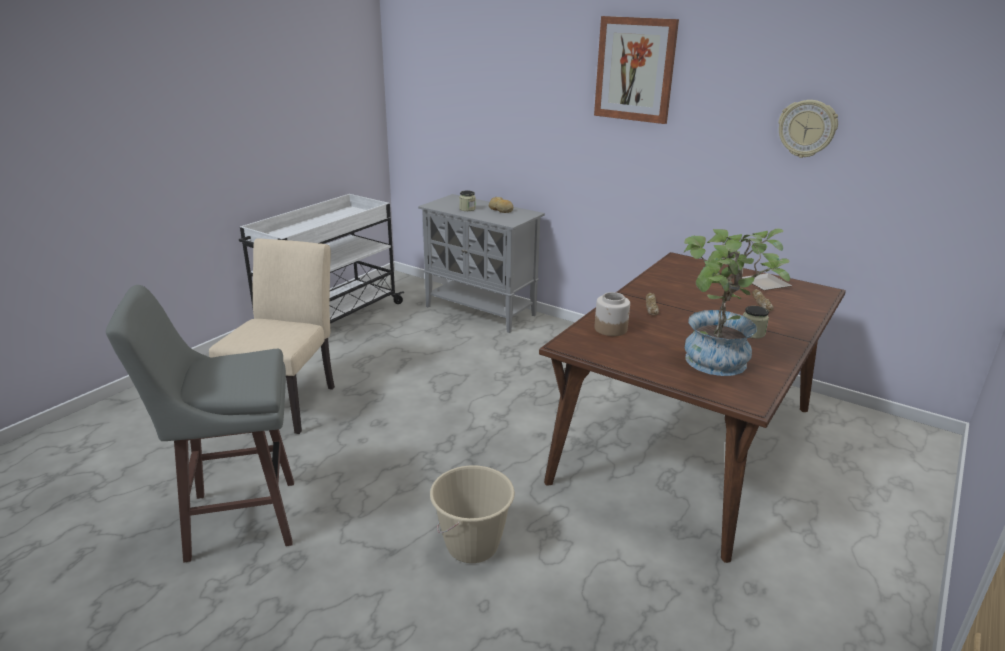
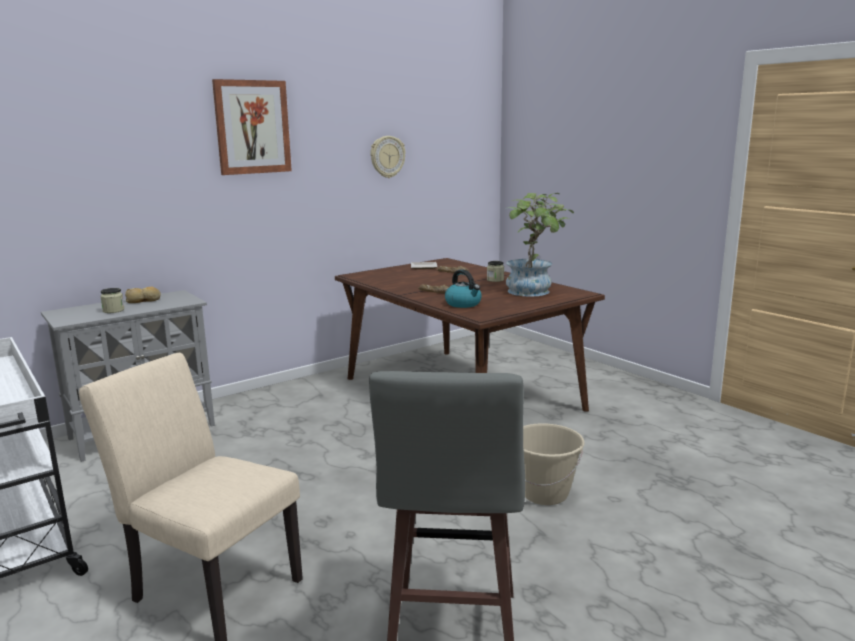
camera: 70 degrees left, 10 degrees down
(611, 329) = (463, 304): jar -> kettle

